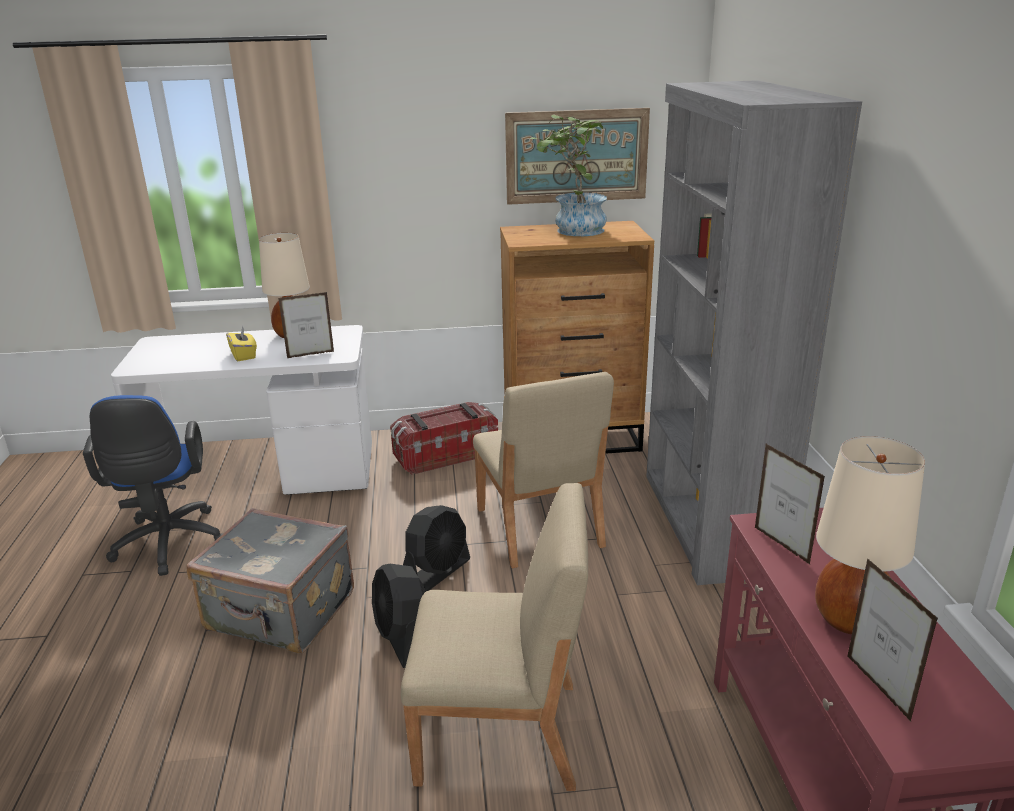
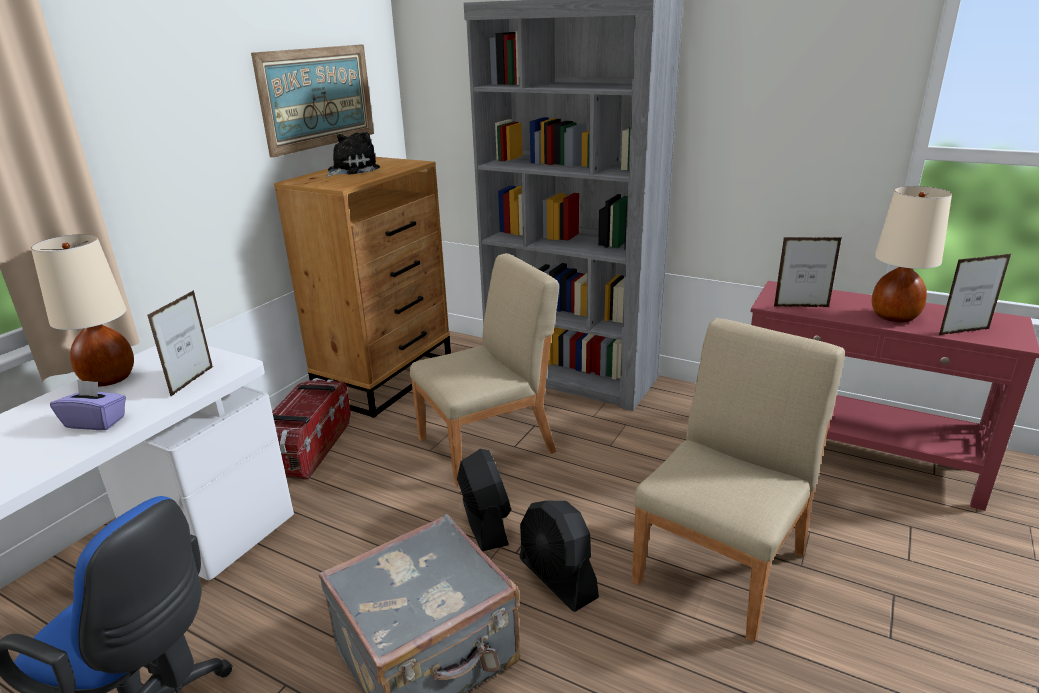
camera: 55 degrees left, 0 degrees up
(244, 355) = (96, 422): yellow tissue box -> purple tissue box
(403, 638) = (557, 578): black fan -> black fan turned 45 degrees clockwise
(539, 528) = (488, 445): beige chair -> beige chair turned 45 degrees counterclockwise
(572, 230) = (350, 170): potted plant -> plush toy
(877, 687) = (963, 332): picture frame -> picture frame turned 150 degrees clockwise

